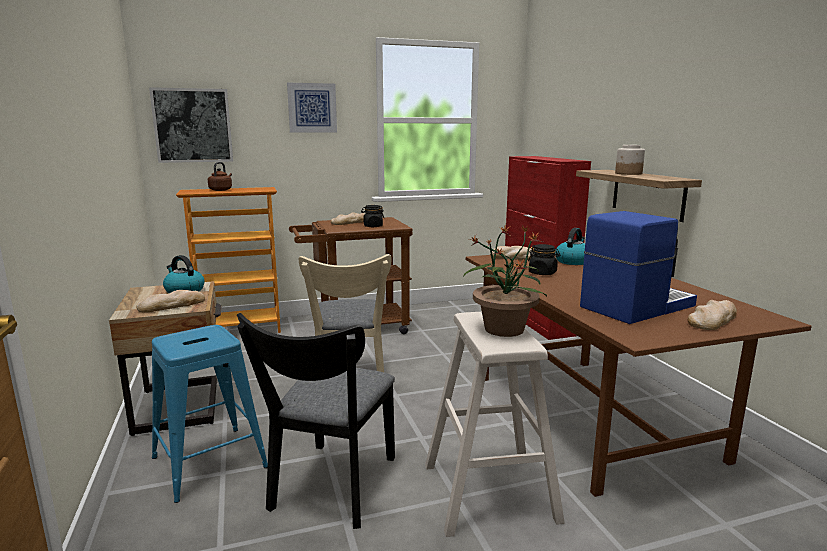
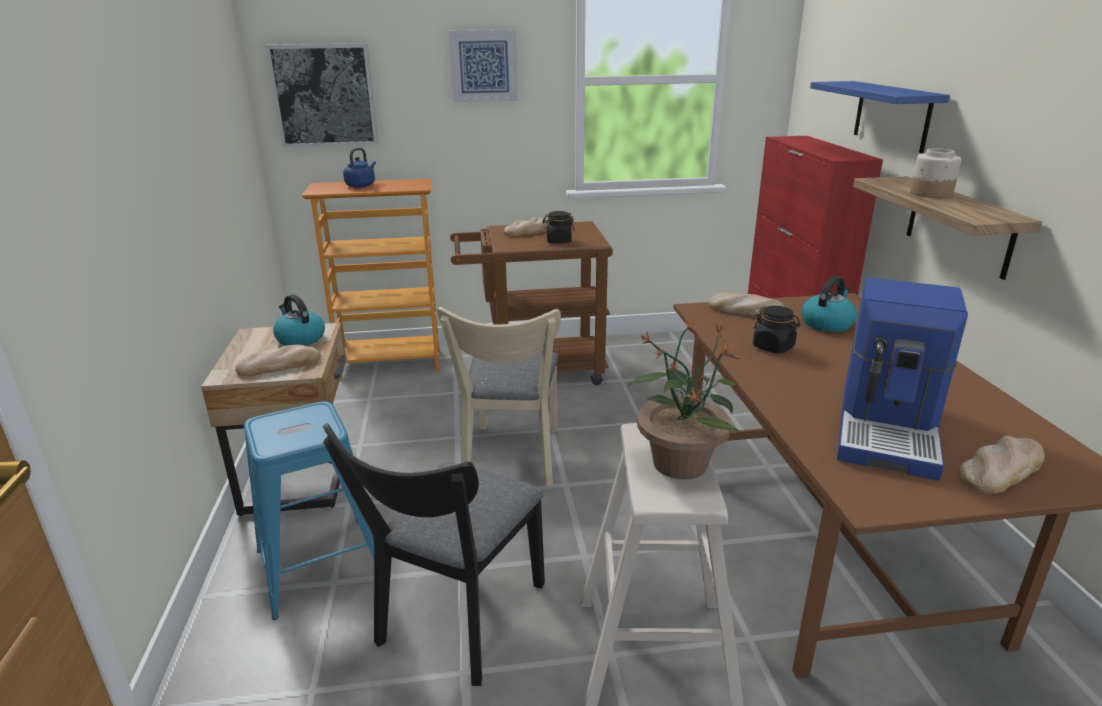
camera: 10 degrees right, 10 degrees up
(221, 190) = (361, 185): brown kettle -> blue kettle
(593, 133) = (891, 115): none -> blue shelf
(635, 306) = (889, 430): coffee machine -> coffee machine turned 135 degrees clockwise

